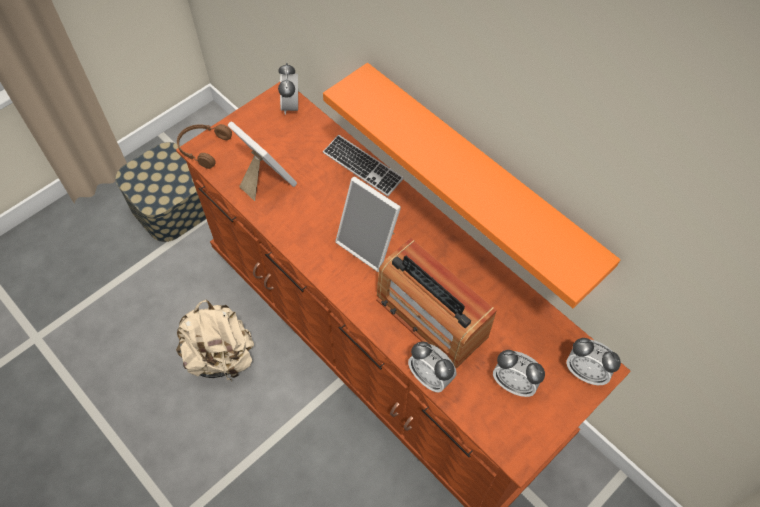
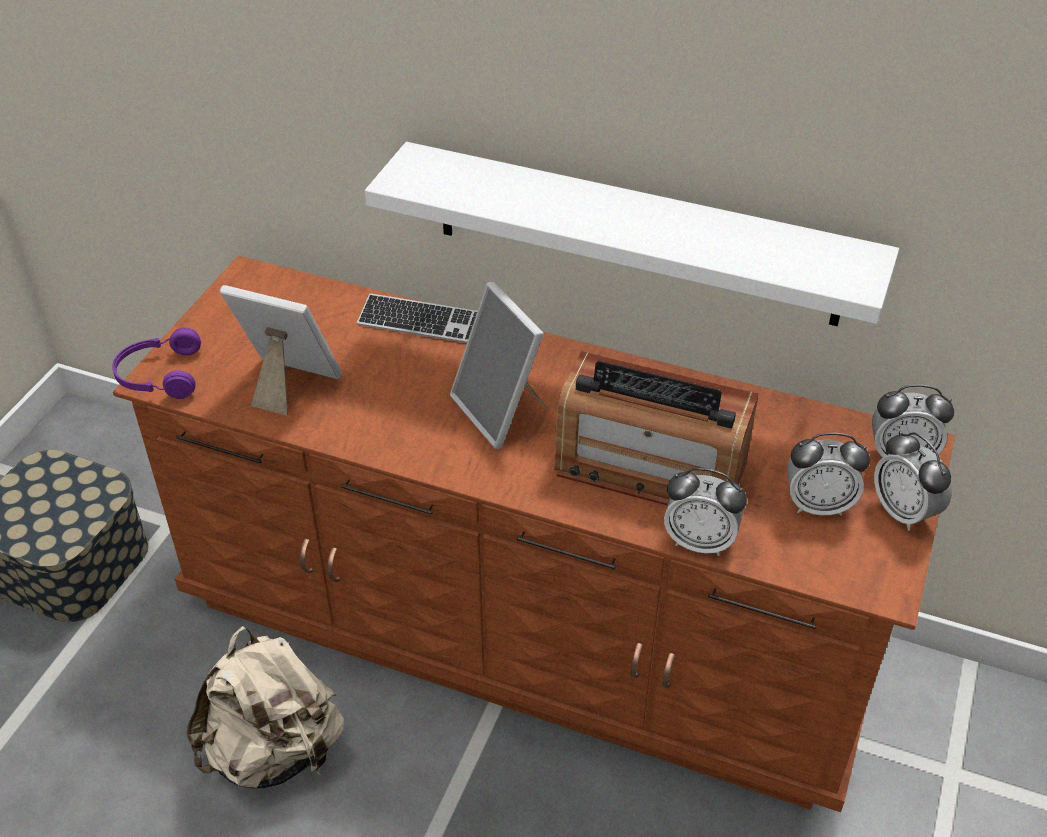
camera: 25 degrees left, 15 degrees down
(203, 148) = (158, 375): brown headphones -> purple headphones
(291, 106) = (271, 283): alarm clock -> alarm clock (903, 512)
(370, 244) = (501, 411): picture frame -> picture frame turned 45 degrees clockwise
(479, 173) = (636, 235): orange shelf -> white shelf

